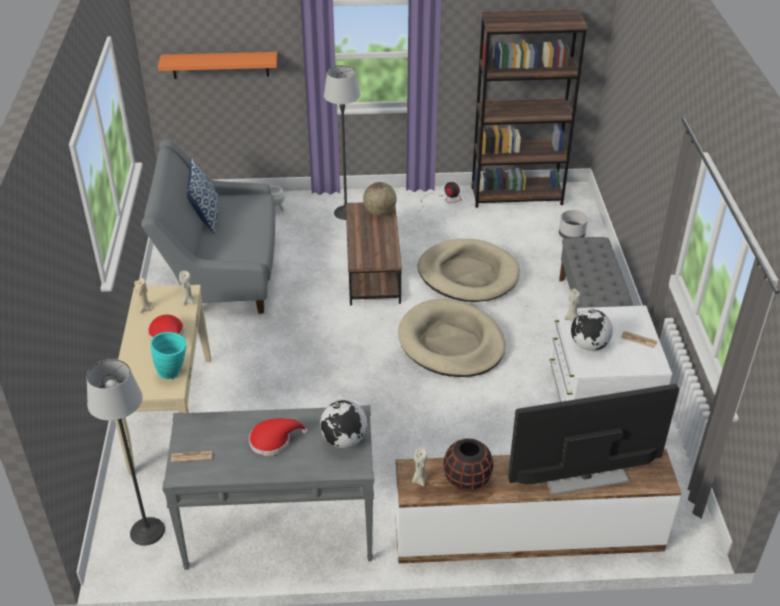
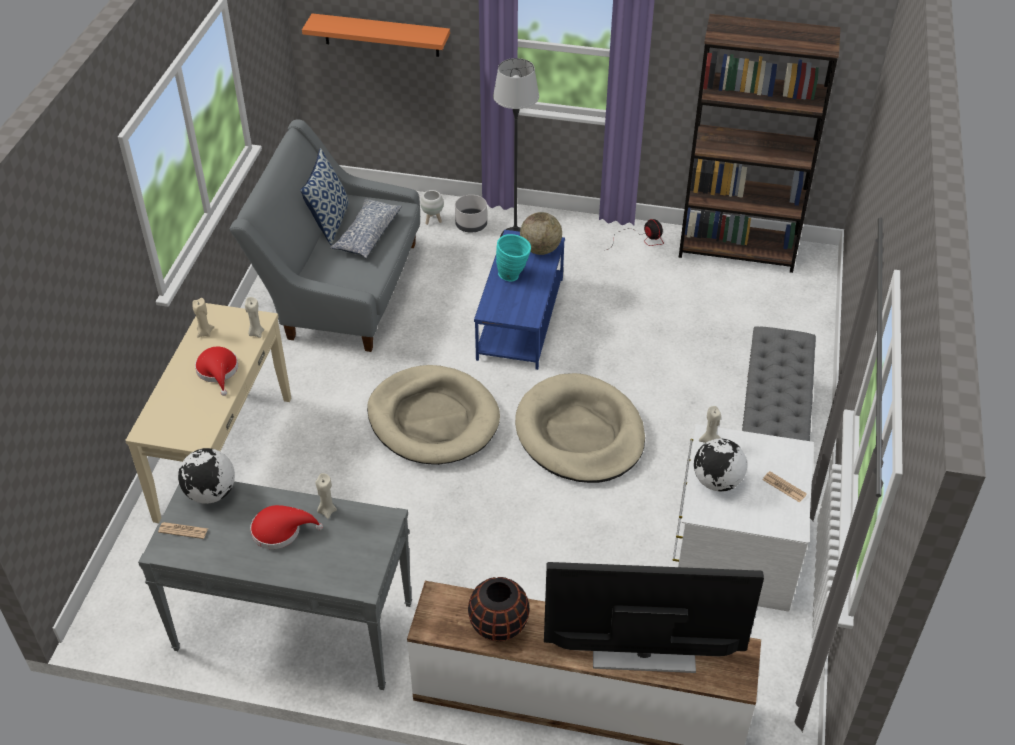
camera: 15 degrees right, 5 degrees up
(147, 531) = (150, 595): floor lamp -> none
(174, 372) = (207, 420): turquoise vase -> turquoise vase (513, 275)
(240, 222) = (367, 235): none -> pillow
(344, 440) = (360, 548): globe -> globe (211, 493)
(372, 269) = (520, 318): brown coffee table -> blue coffee table
(419, 480) = (442, 613): beige candle -> beige candle (327, 510)
(468, 274) = (635, 346): beige dog bed -> beige dog bed (433, 419)
(571, 235) = (787, 316): grey planter -> grey planter (471, 225)

